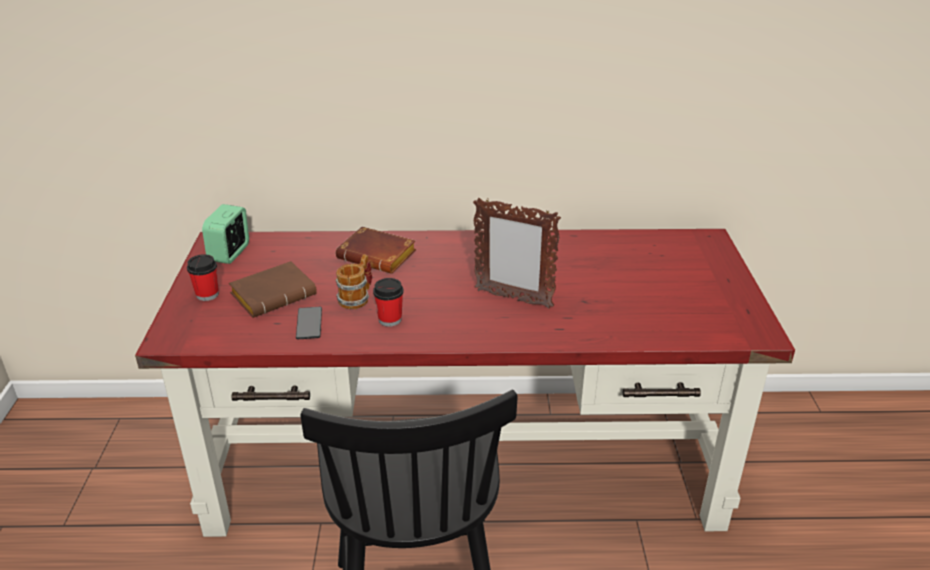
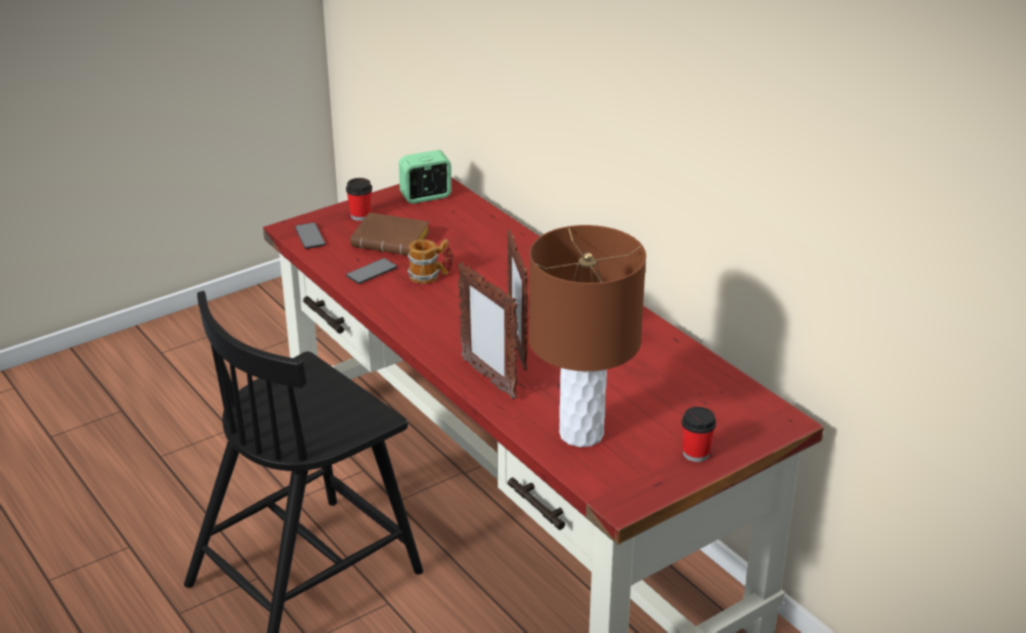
camera: 55 degrees right, 0 degrees up
(198, 334) = (310, 237): none -> phone
(379, 256) = (505, 259): brown book -> none
(390, 320) = (417, 303): cup -> cup (696, 453)
(544, 329) = (488, 379): none -> picture frame
(659, 317) = (580, 434): none -> brown table lamp

